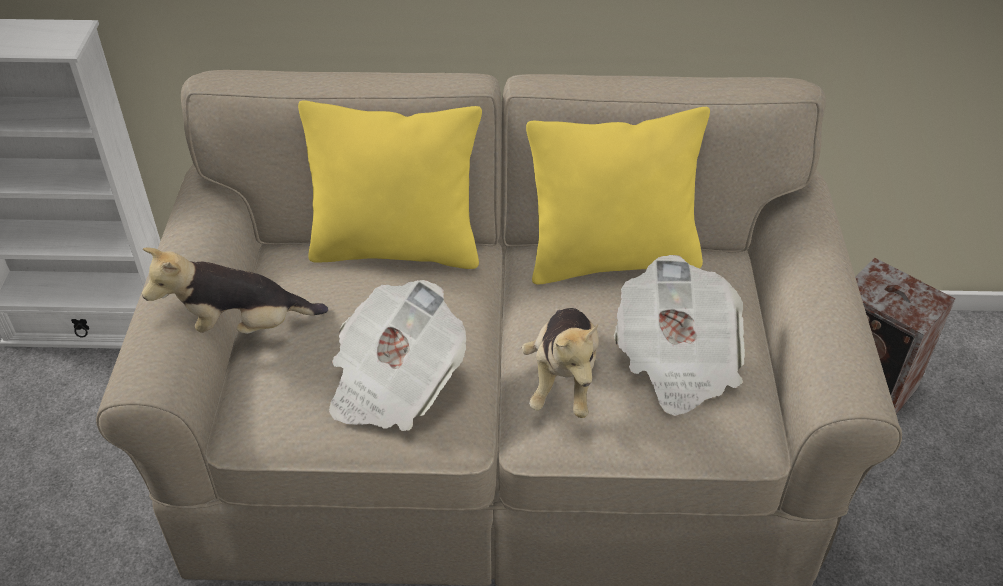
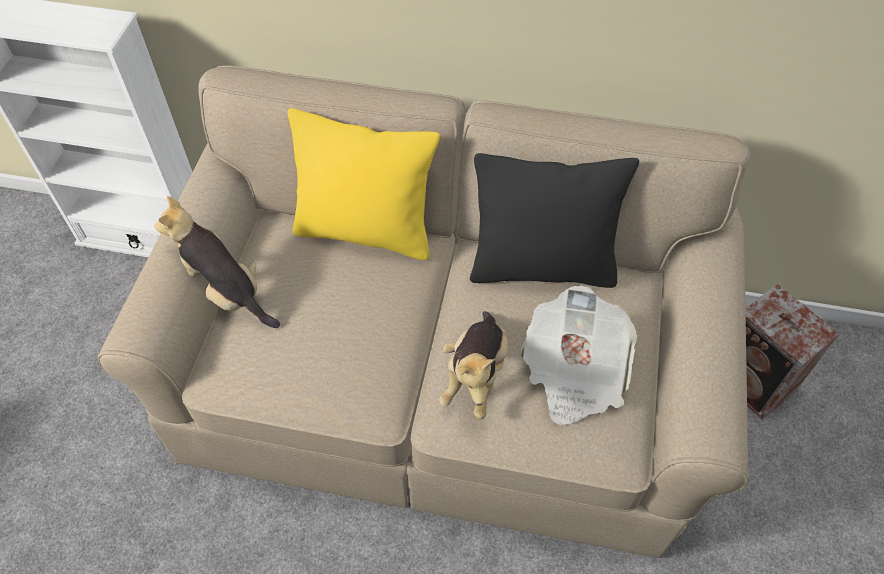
camera: 10 degrees right, 10 degrees up
(241, 330) = (226, 291): plush toy -> plush toy turned 45 degrees clockwise
(394, 383) = (337, 358): newspaper -> none
(612, 259) = (542, 267): yellow pillow -> black pillow

